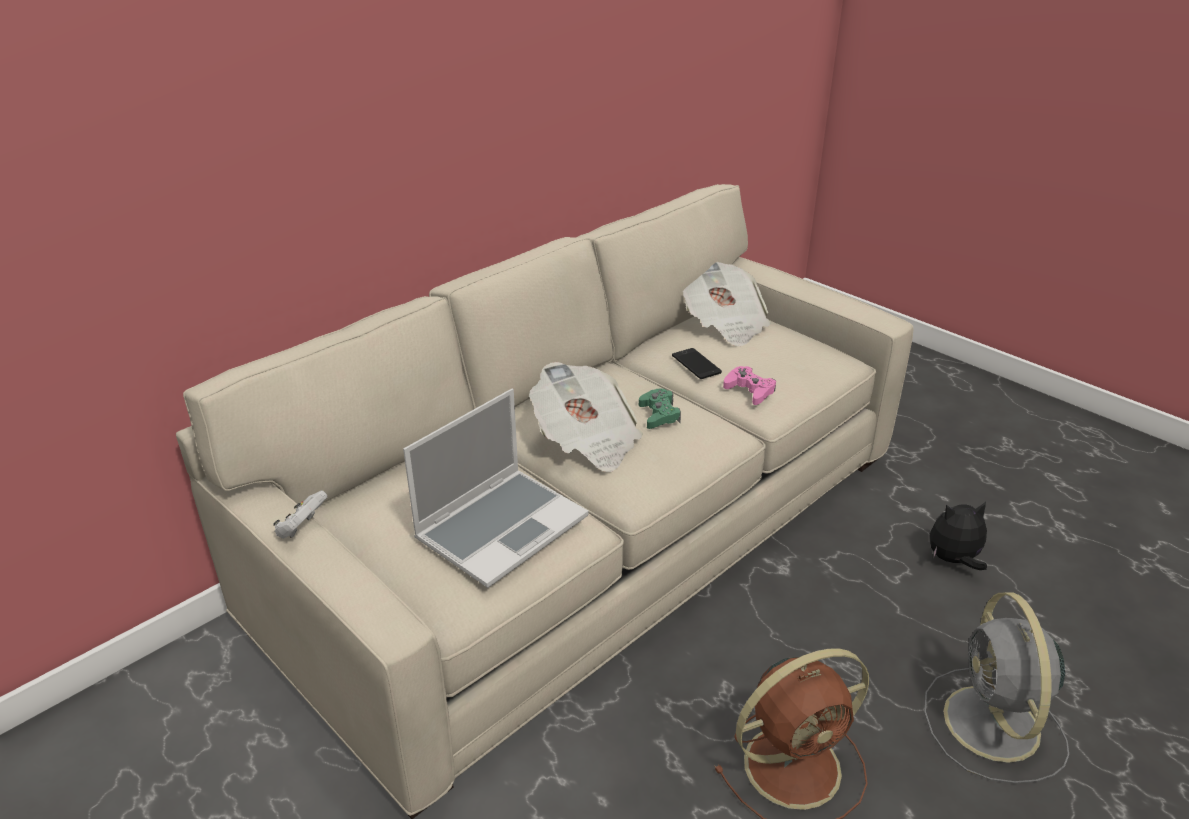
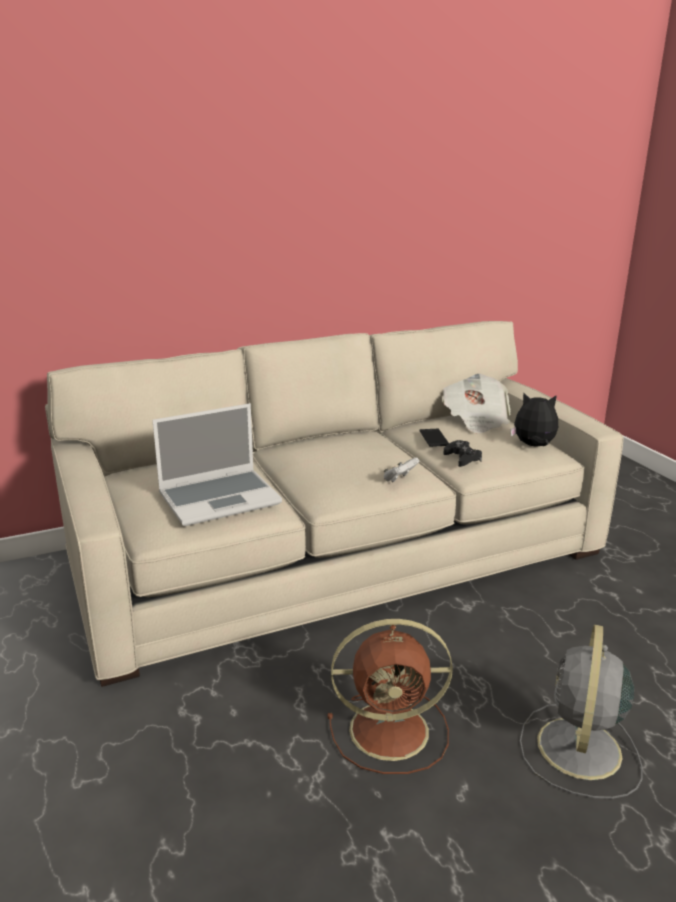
camera: 20 degrees right, 10 degrees down
(302, 528) = (86, 467): white game controller -> white game controller (399, 479)
(587, 440) = (317, 465): newspaper -> none
(659, 415) = (381, 460): green game controller -> none
(749, 390) = (462, 458): pink game controller -> black game controller
(953, 560) = (618, 633): plush toy -> plush toy (533, 446)

